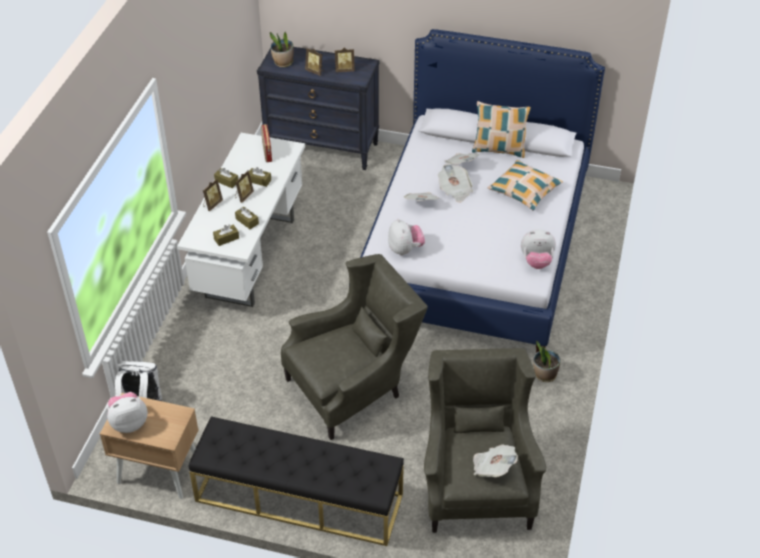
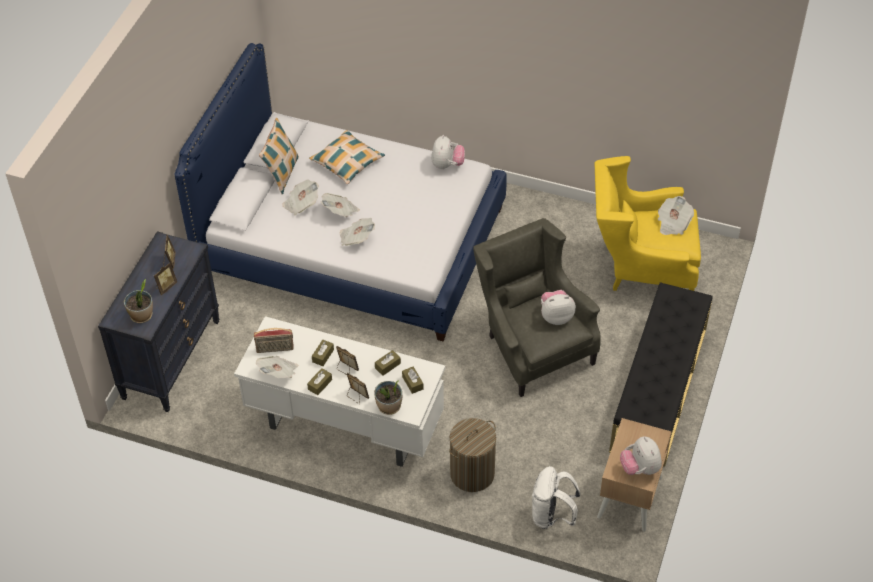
camera: 85 degrees left, 5 degrees up
(195, 346) = (472, 473): none -> laundry basket
(240, 157) = (279, 373): none -> newspaper
(405, 249) = (422, 255): plush toy -> plush toy (556, 316)
(476, 482) = (640, 267): grey armchair -> yellow armchair
(544, 375) = (524, 210): potted plant -> potted plant (389, 407)

